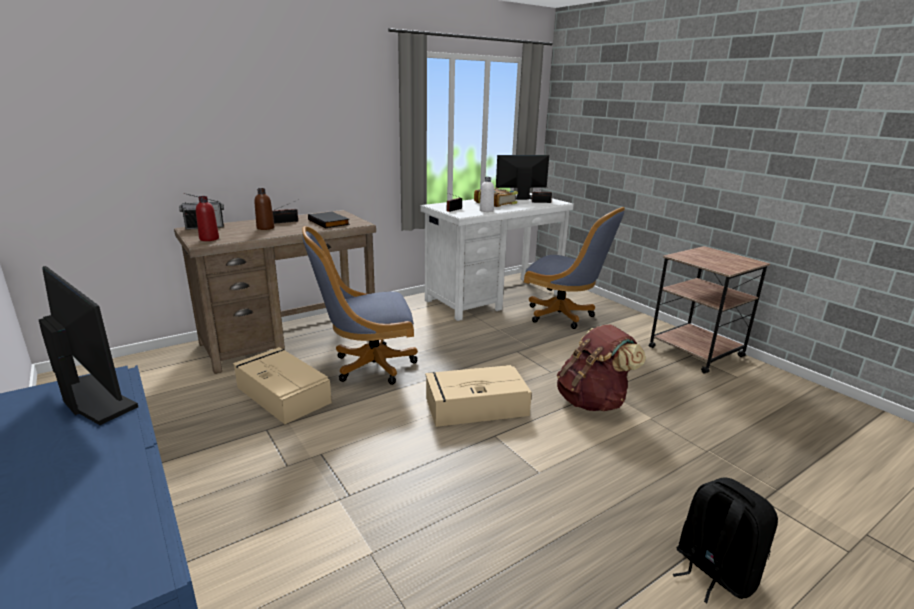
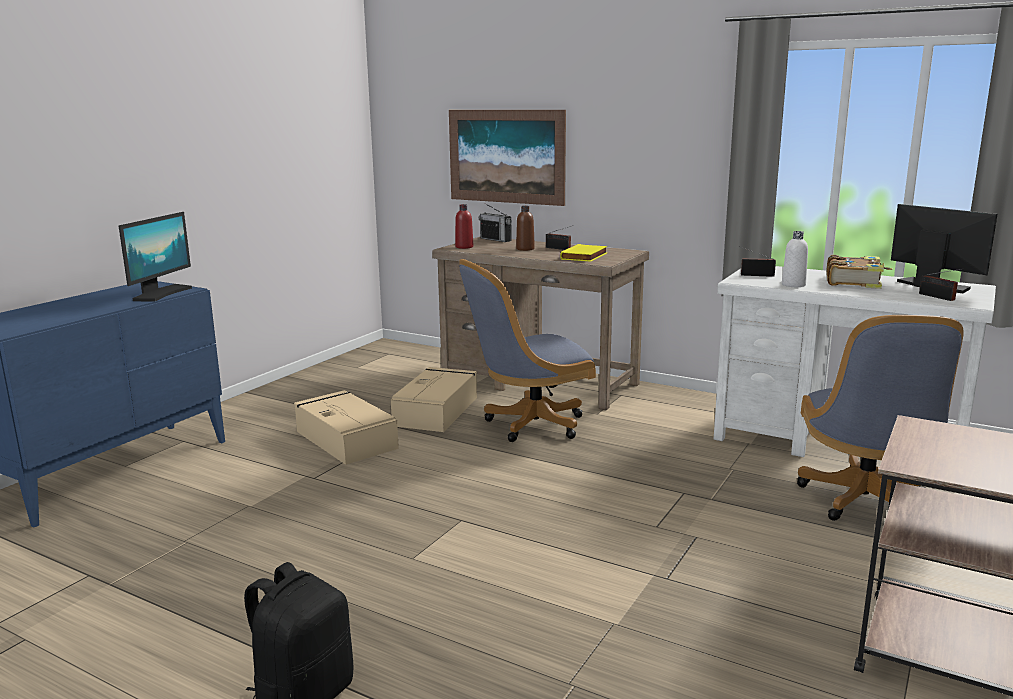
camera: 65 degrees right, 5 degrees down
(190, 144) = (506, 156): none -> picture
(330, 222) = (585, 256): black book -> yellow book
(366, 367) = (527, 426): blue office chair -> blue office chair turned 75 degrees counterclockwise
(474, 406) = (510, 496): beige storage box -> beige storage box (345, 439)
(593, 401) = (610, 569): brown backpack -> none

